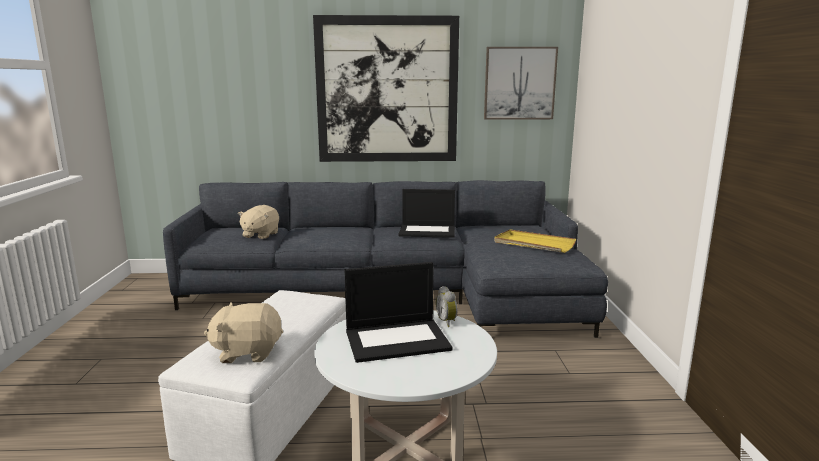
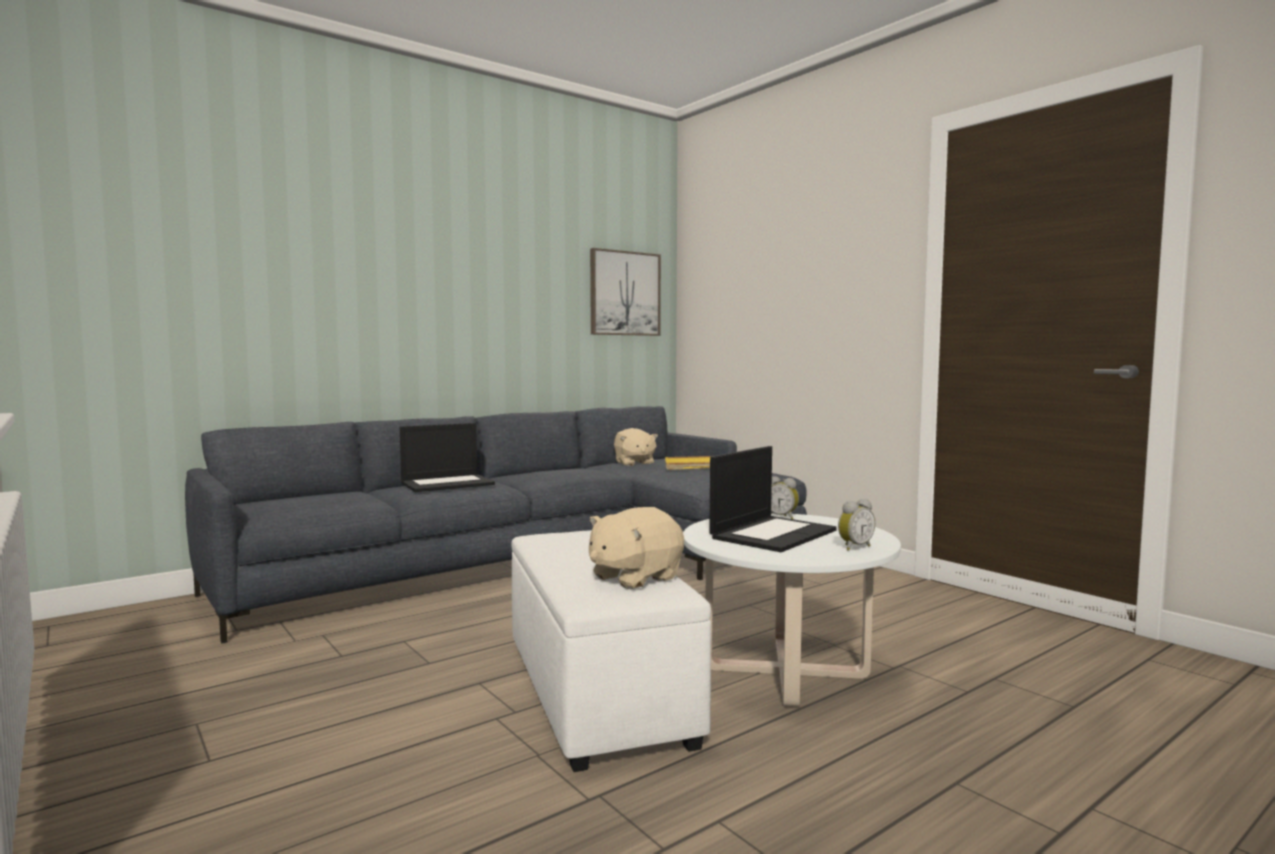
camera: 35 degrees left, 10 degrees down
(260, 235) = (351, 498): beige plush toy -> beige plush toy (634, 463)
(387, 90) = (480, 294): picture -> none
(420, 375) = (854, 547): none -> alarm clock
(428, 231) = (574, 470): laptop -> laptop (448, 483)

